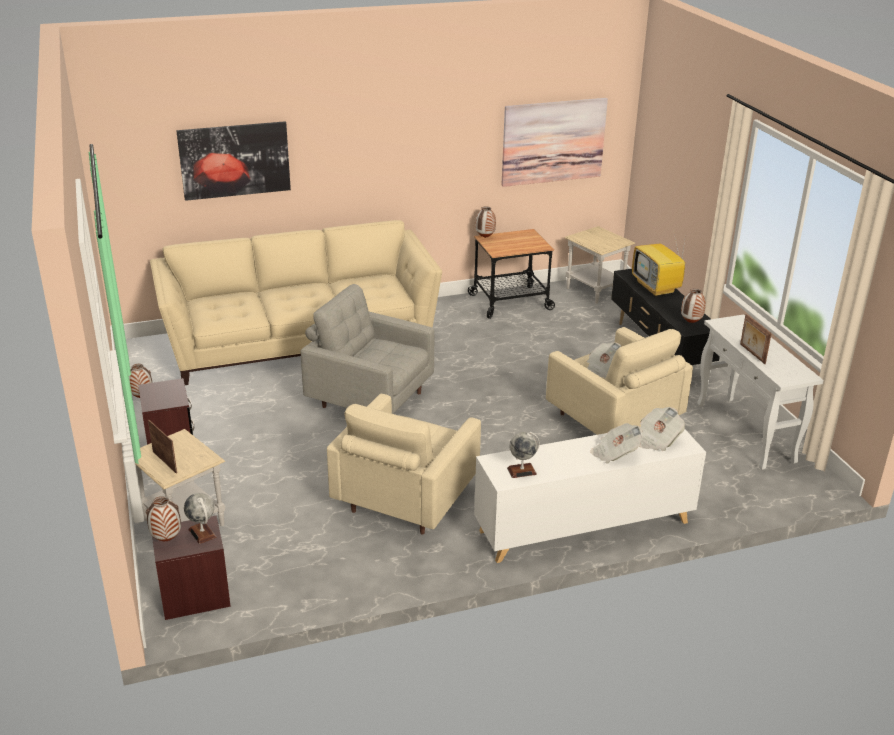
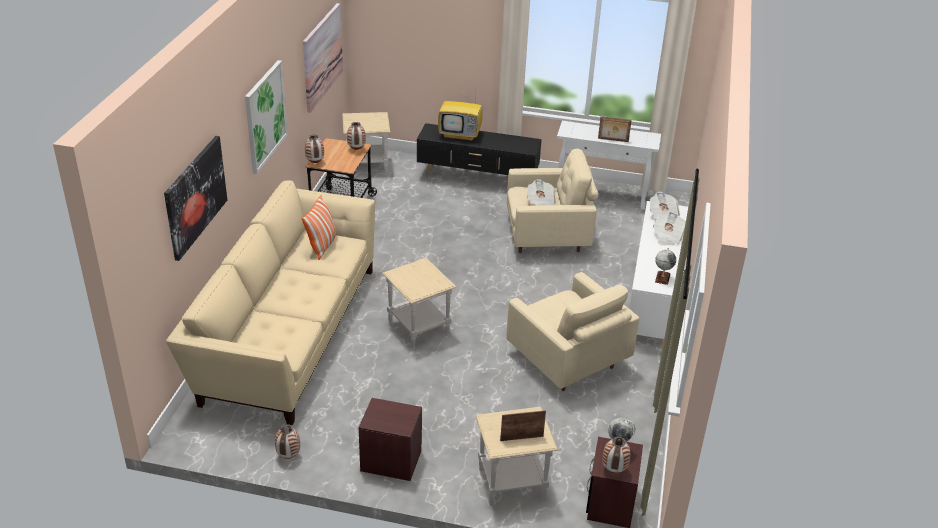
camera: 60 degrees left, 5 degrees up
(370, 399) = (418, 328): grey armchair -> beige side table
(376, 287) = (322, 246): none -> pillow
(397, 147) = (265, 116): none -> picture
(691, 323) = (520, 145): vase -> vase (357, 149)

